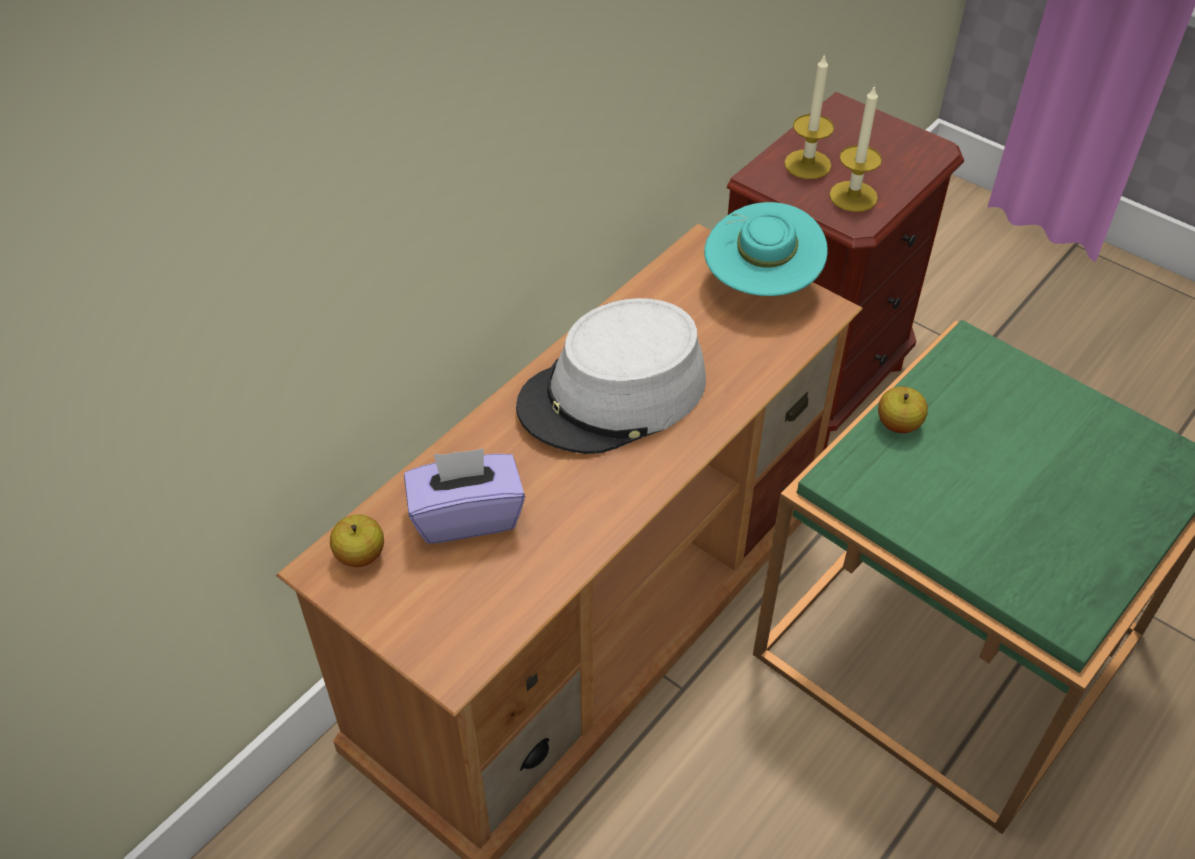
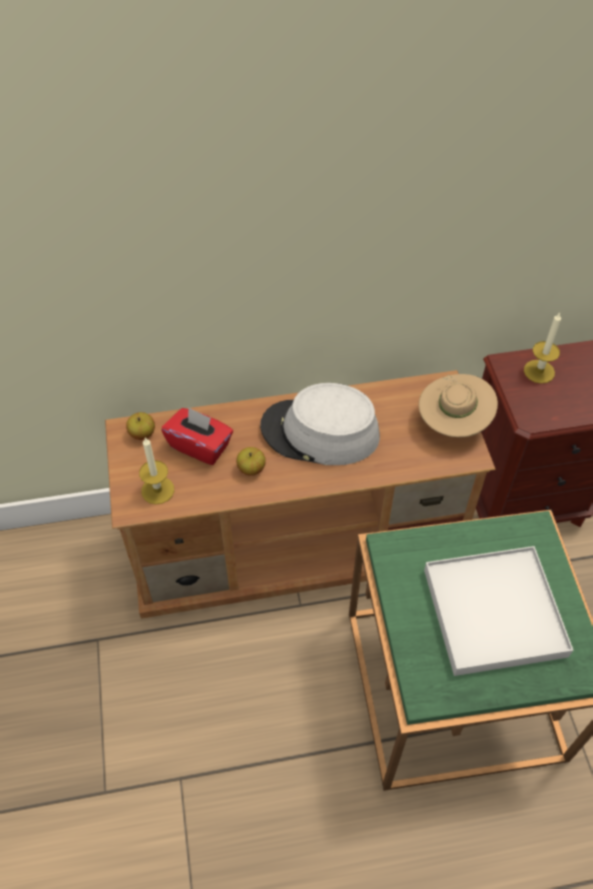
camera: 40 degrees right, 5 degrees up
(467, 515) = (200, 446): purple tissue box -> red tissue box
(760, 285) = (452, 423): turquoise hat -> beige hat
(853, 196) = (544, 404): candle -> candle (157, 490)
(898, 424) = (448, 541): apple -> apple (251, 469)
(1033, 469) = (494, 612): none -> white tray

